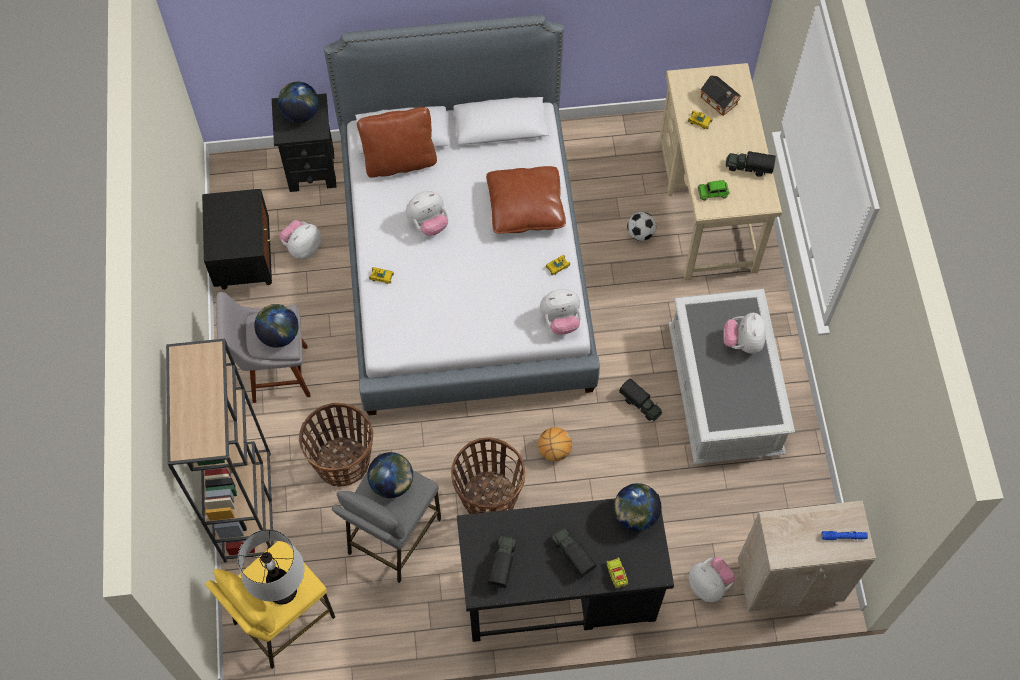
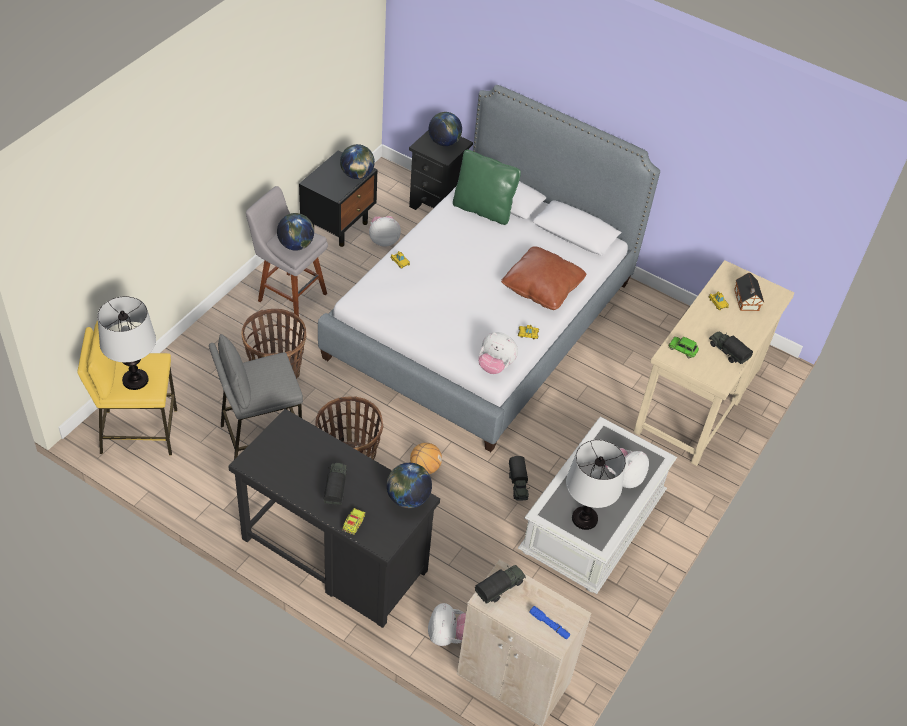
camera: 35 degrees right, 15 degrees down
(247, 506) = (190, 353): bookcase -> none
(392, 483) = (272, 372): globe -> globe (357, 175)
(399, 161) = (483, 209): brown pillow -> green pillow
(428, 223) = (464, 253): plush toy -> none
(502, 564) = (282, 458): toy truck -> toy truck (500, 588)
(640, 233) = (628, 383): football -> none
(746, 405) = (584, 518): none -> table lamp

